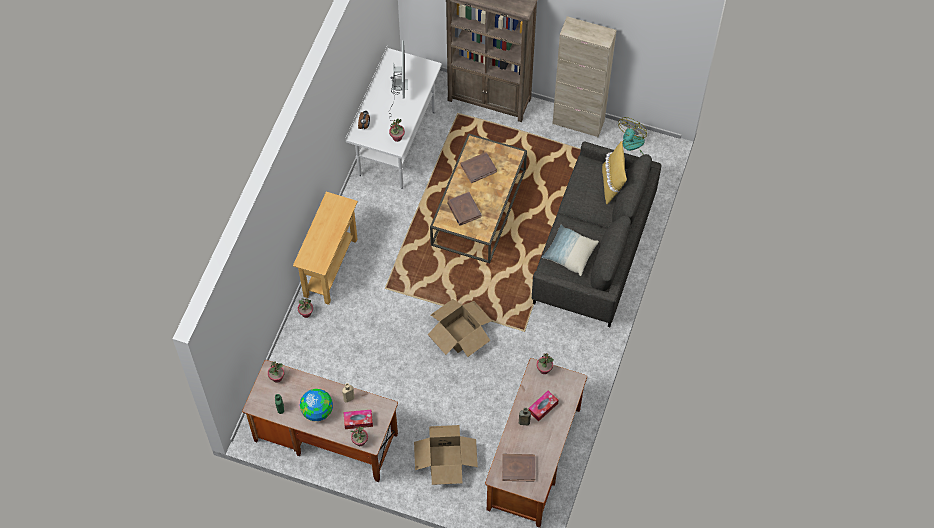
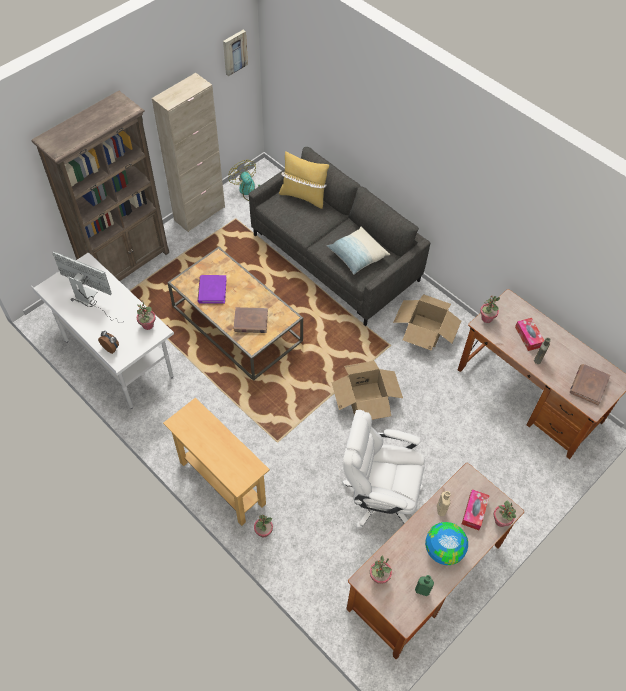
camera: 65 degrees left, 5 degrees down
(376, 380) = (379, 496): none -> white office chair
(445, 460) = (500, 472): cardboard box -> cardboard box (425, 330)
(478, 168) = (212, 290): brown book -> purple book
(665, 44) = (234, 52): none -> picture

